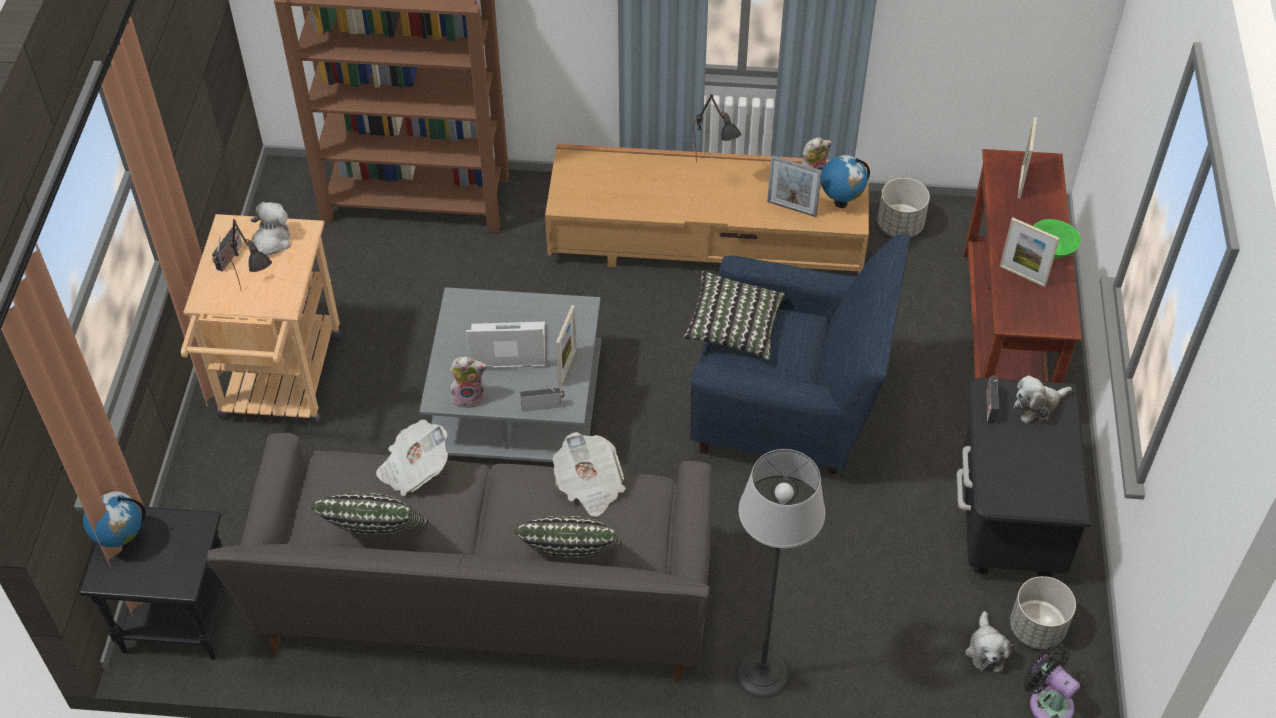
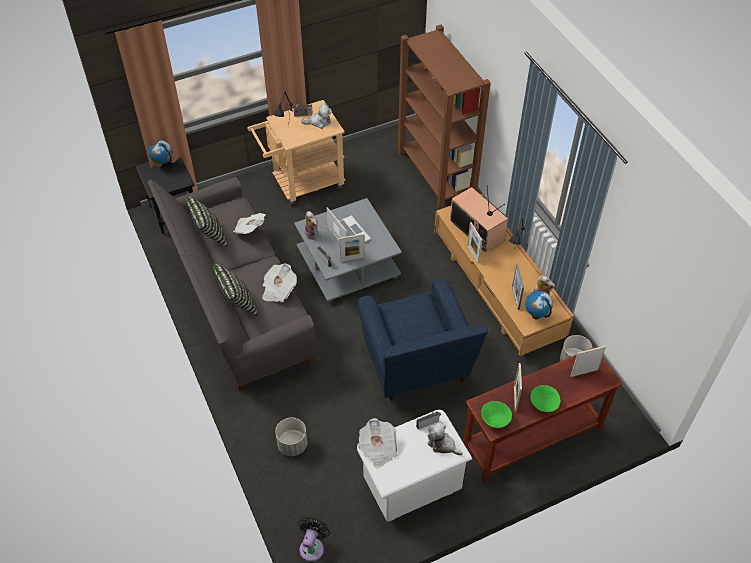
camera: 60 degrees right, 0 degrees up
(627, 185) = (478, 230): none -> television
(670, 214) = (473, 254): none -> picture frame
(734, 327) = (411, 304): pillow -> none
(761, 674) = (260, 419): floor lamp -> none
(986, 650) = (327, 507): plush toy -> none
(1002, 489) = (378, 449): none -> newspaper
(1003, 522) = (410, 485): black nightstand -> white nightstand
(1037, 629) = (354, 525): grey planter -> grey planter (292, 445)
(1047, 316) = (495, 420): none -> green bowl

